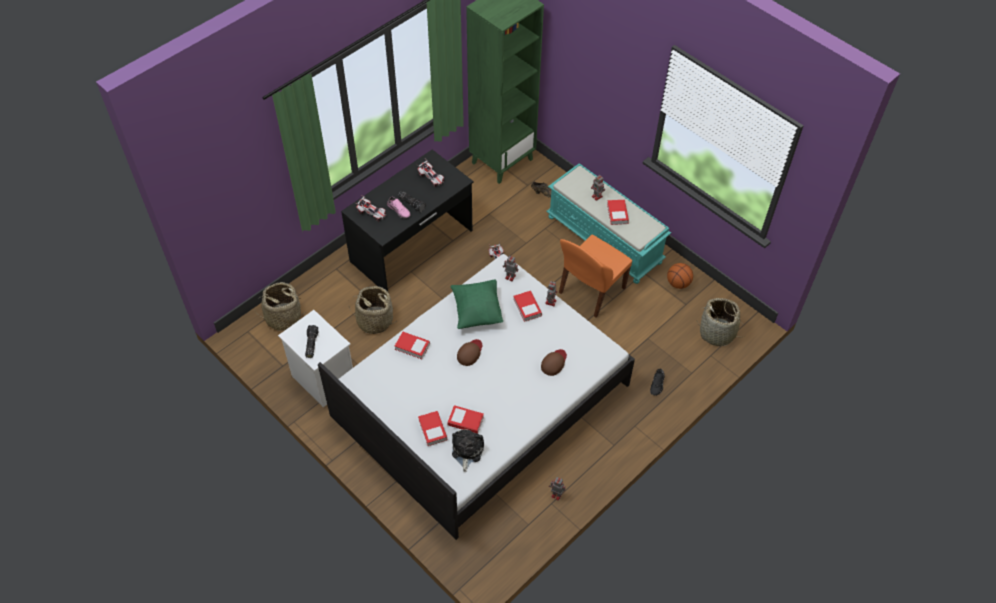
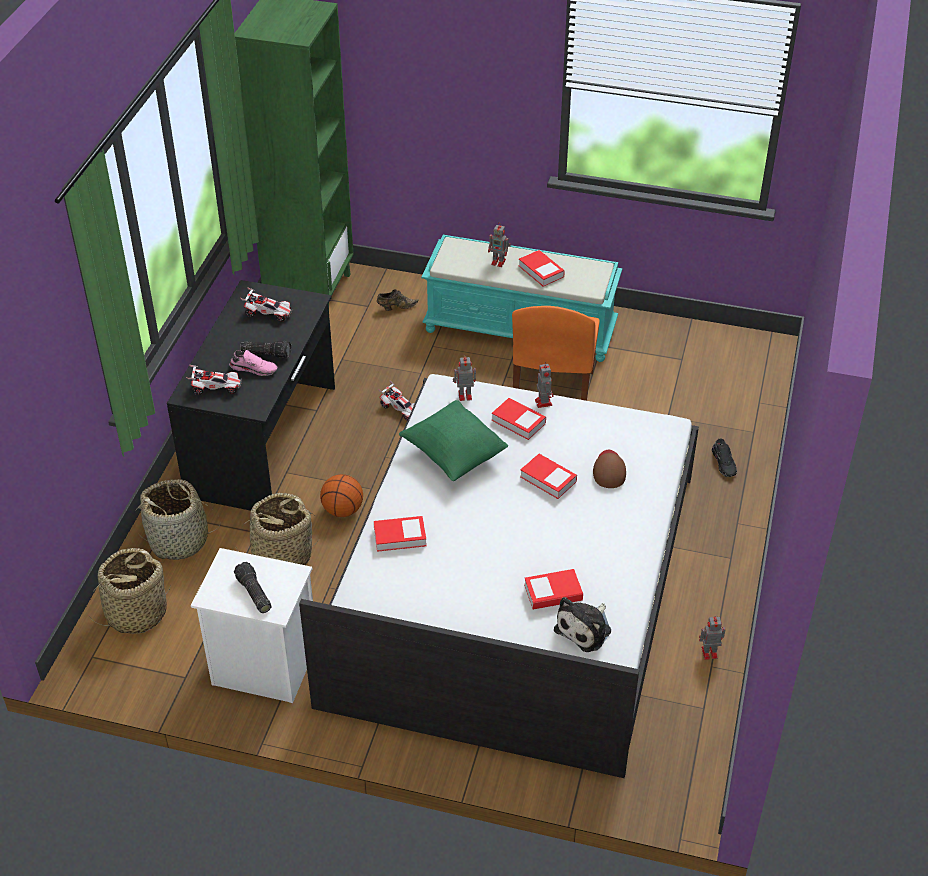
camera: 30 degrees left, 10 degrees down
(432, 430) = (516, 626): book -> book (548, 479)
(466, 451) = (585, 629): plush toy -> plush toy turned 120 degrees counterclockwise
(470, 353) = (487, 508): brown cap -> none
(678, 283) = (653, 340): basketball -> basketball (343, 510)
(717, 333) = (746, 375): basket -> basket (179, 541)

